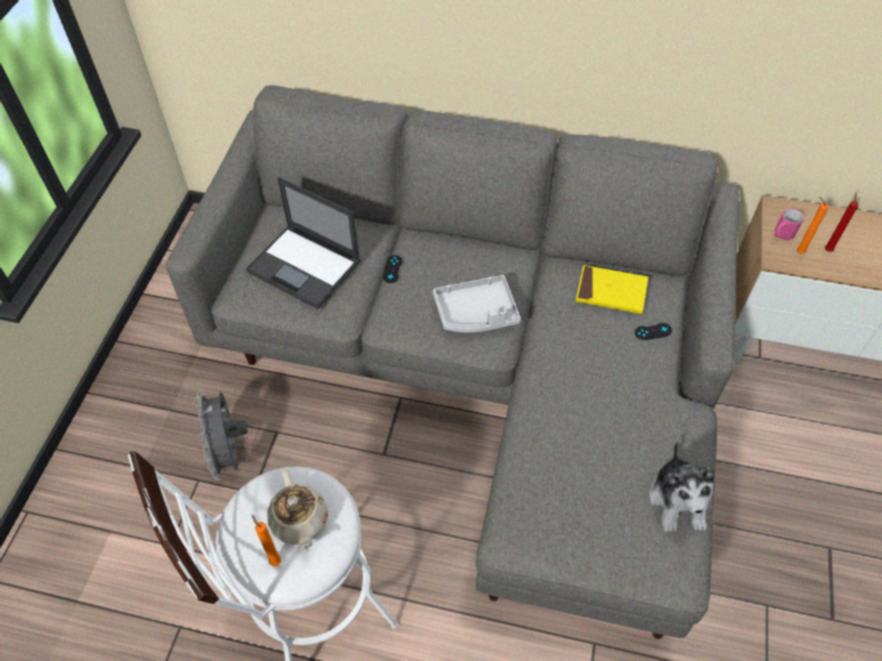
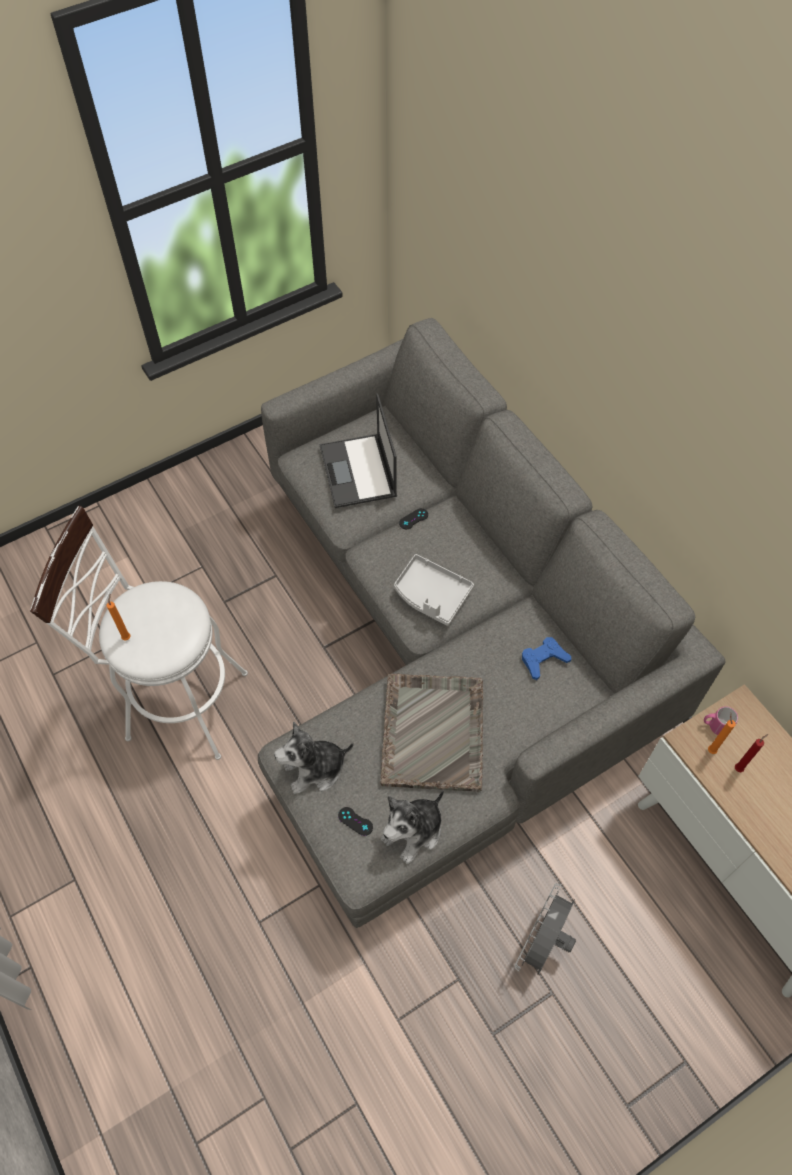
camera: 45 degrees right, 5 degrees up
(229, 453) = (235, 565): grey fan -> grey fan (542, 942)
(299, 522) = (161, 627): beige teapot -> none
(549, 527) = (315, 769): none -> plush toy
(601, 412) = (433, 731): none -> grey tray
(611, 292) = (543, 659): yellow book -> blue game controller
(653, 331) = (538, 712): black game controller -> black game controller (355, 821)

